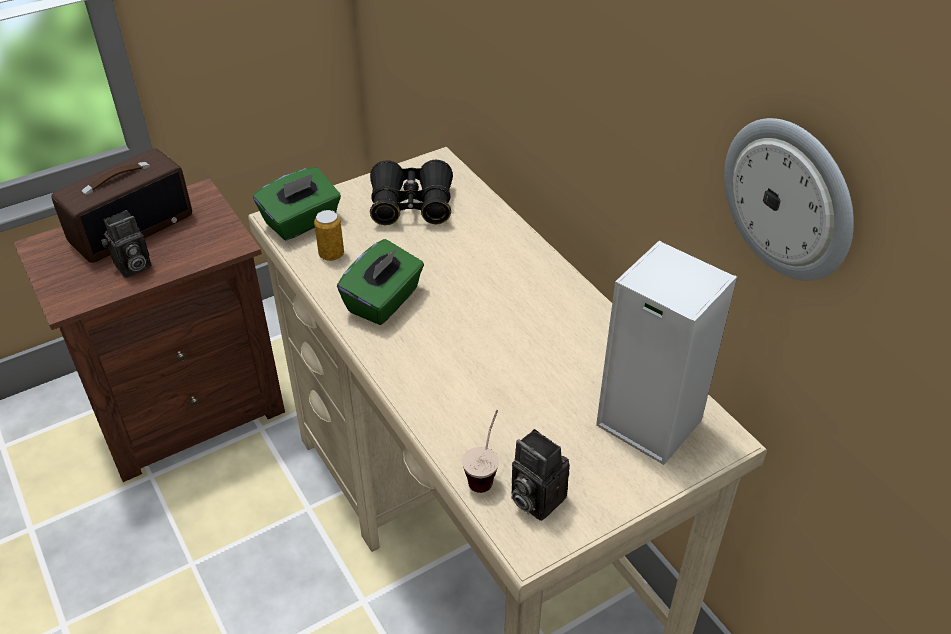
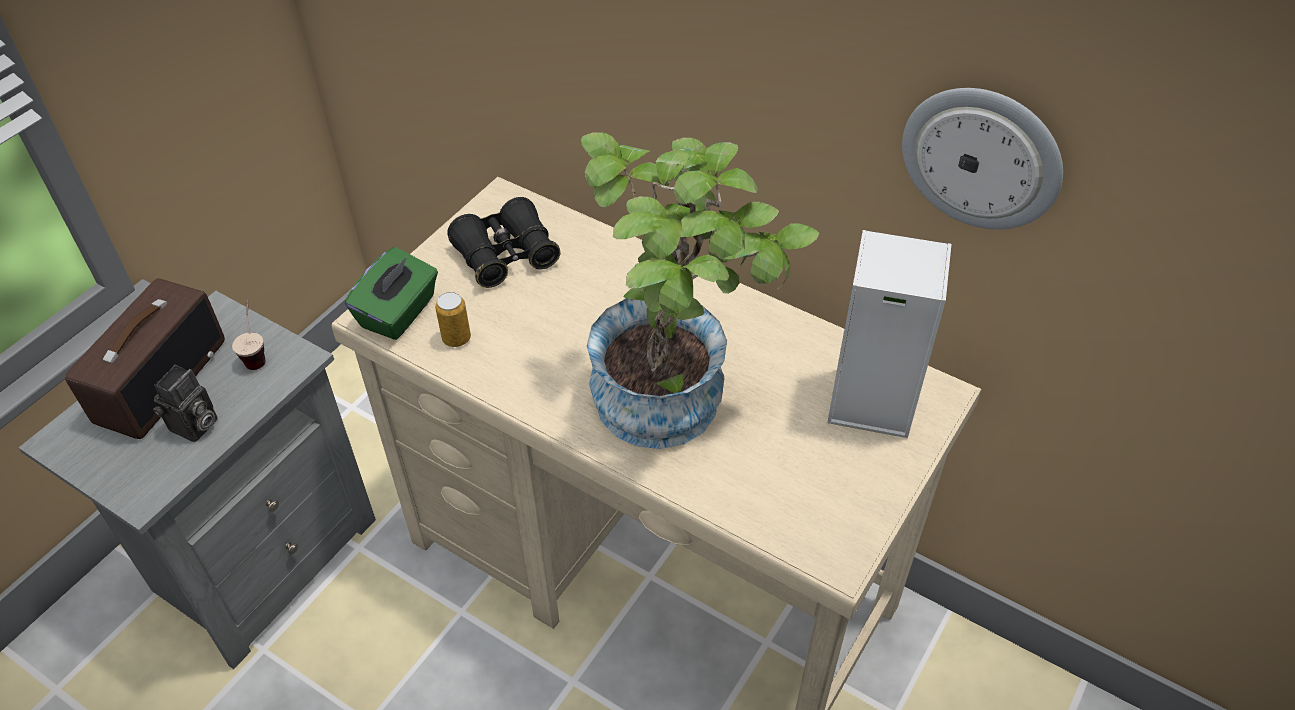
camera: 25 degrees left, 5 degrees up
(188, 408) = (261, 557): brown nightstand -> grey nightstand
(384, 301) = (546, 371): green tissue box -> none
(478, 357) = (677, 396): none -> potted plant
(485, 472) = (757, 508): cup -> cup (257, 353)
(534, 498) = (816, 516): camera -> none

